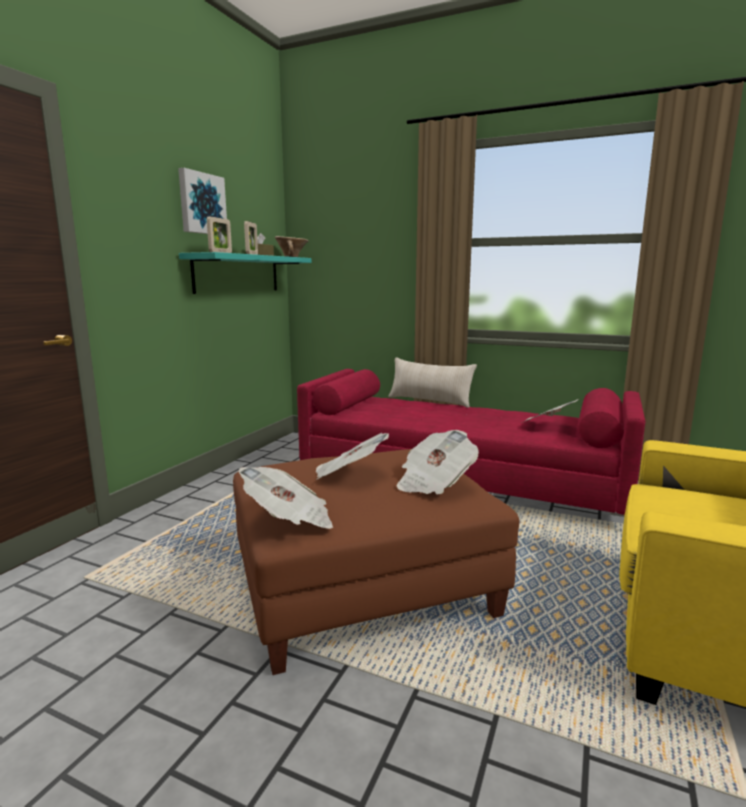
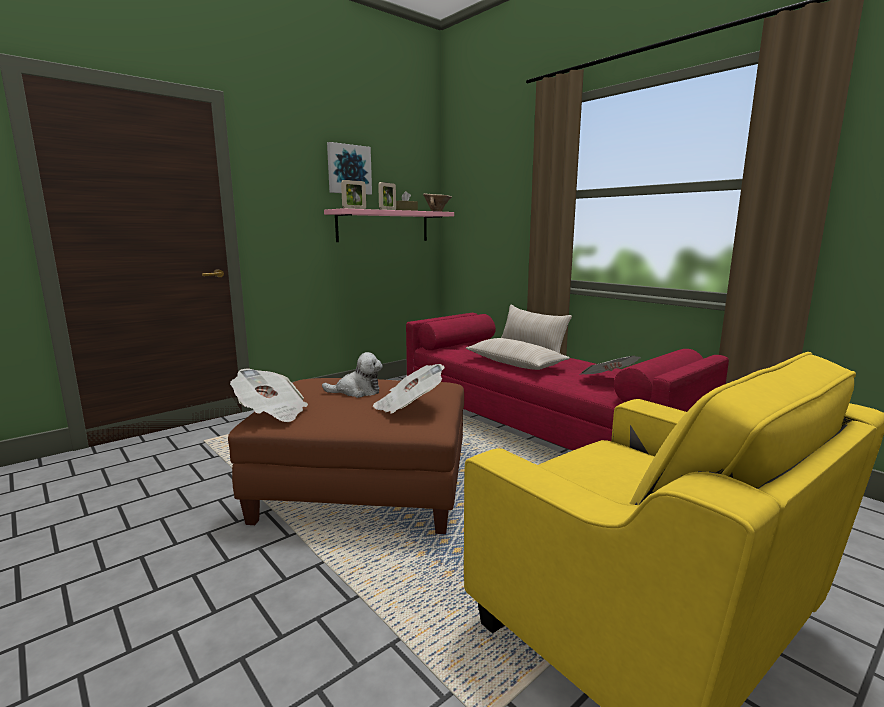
camera: 25 degrees right, 0 degrees up
(237, 274) = (383, 226): turquoise shelf -> pink shelf
(349, 475) = (357, 391): newspaper -> plush toy
(441, 419) = (515, 364): none -> beige pillow

